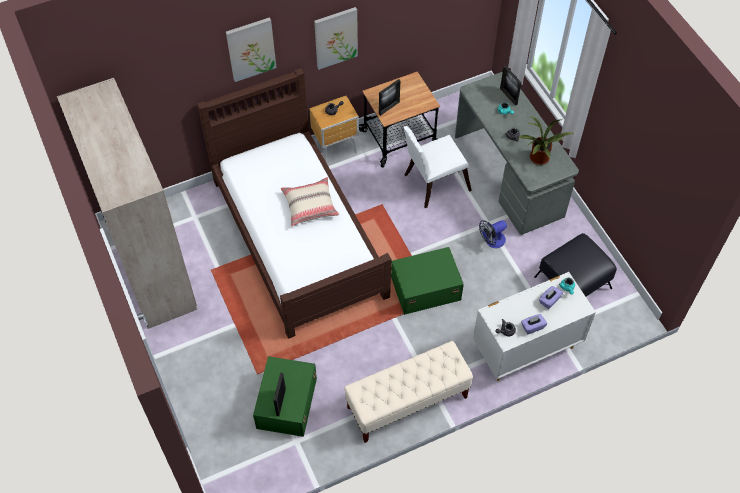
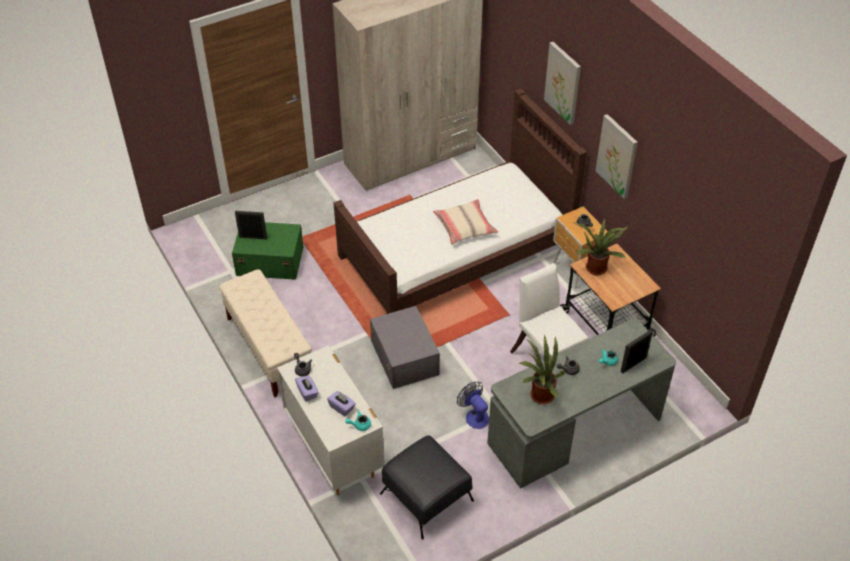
camera: 85 degrees right, 10 degrees down
(389, 108) = (597, 267): picture frame -> potted plant
(425, 288) = (404, 357): green storage box -> grey storage box

